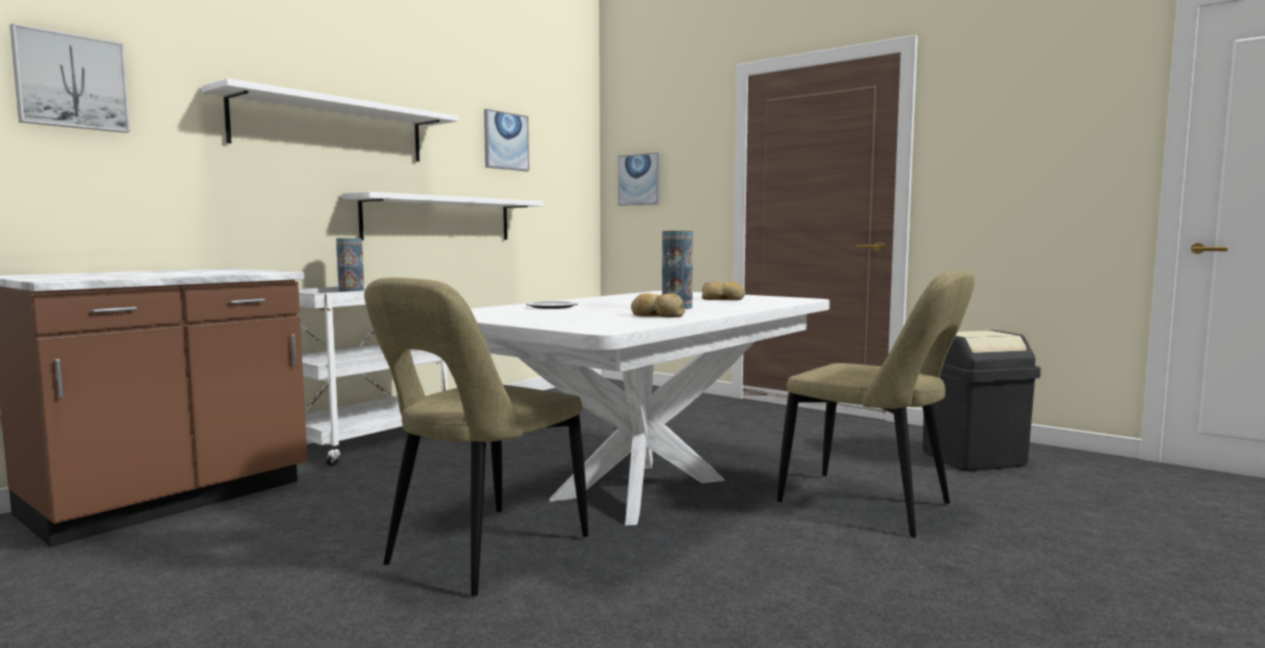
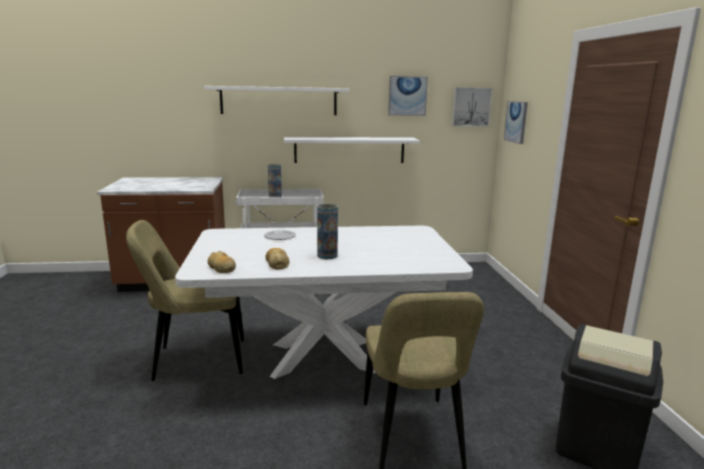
camera: 45 degrees right, 10 degrees up
(71, 82) = (153, 92): picture -> picture (471, 107)
(723, 299) = (401, 251): bread -> bread (221, 268)

